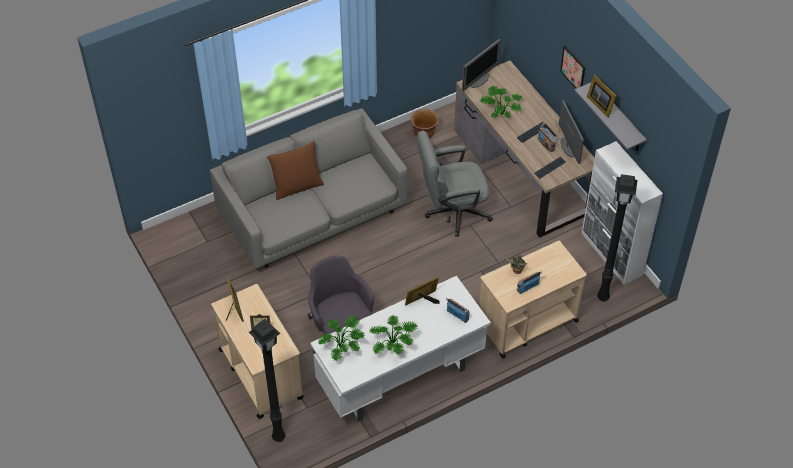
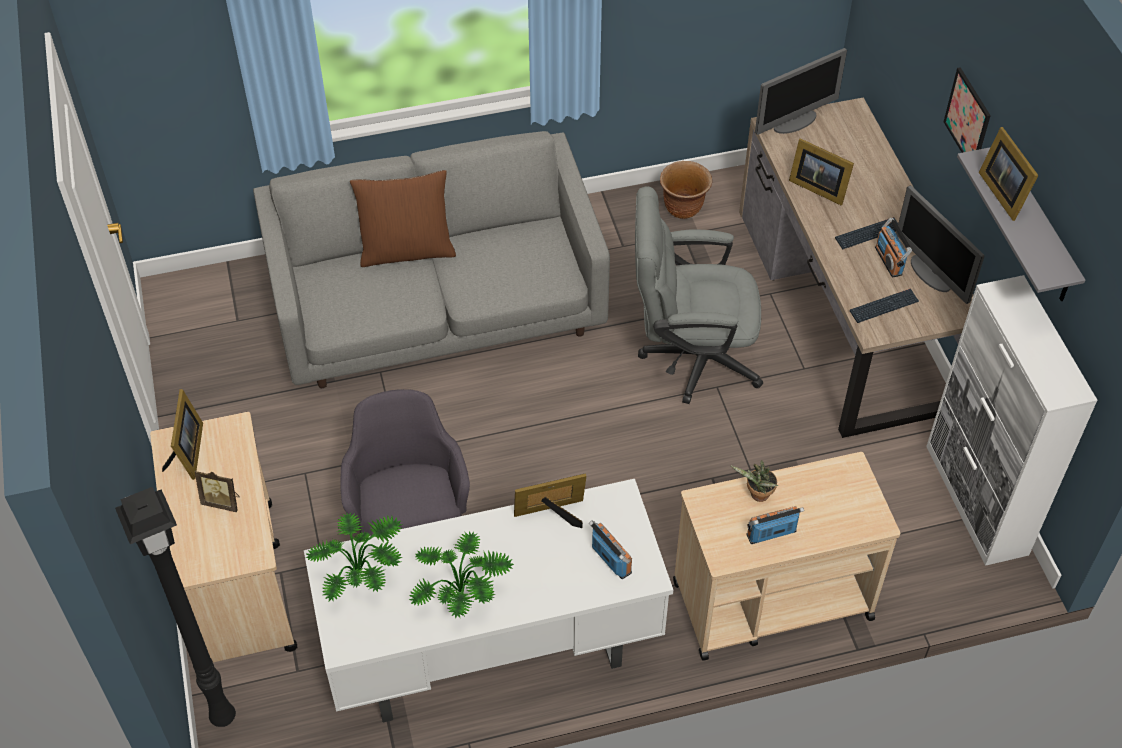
camera: 15 degrees right, 0 degrees up
(500, 113) = (817, 187): potted plant -> picture frame
(568, 147) = (930, 274): monitor -> monitor turned 150 degrees clockwise
(602, 296) = (935, 580): black floor lamp -> none

